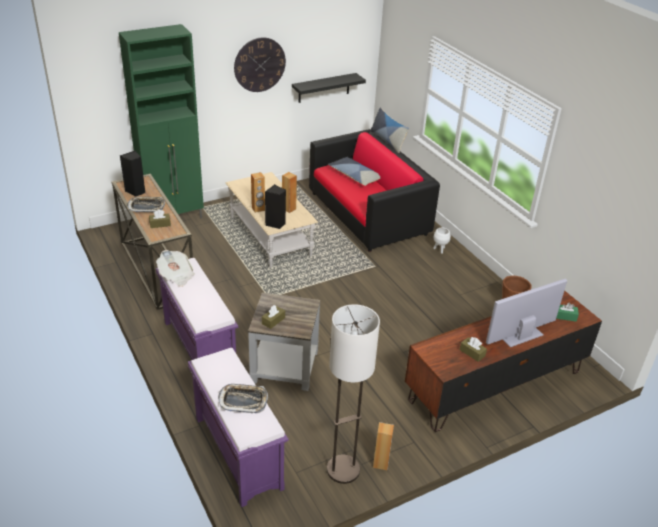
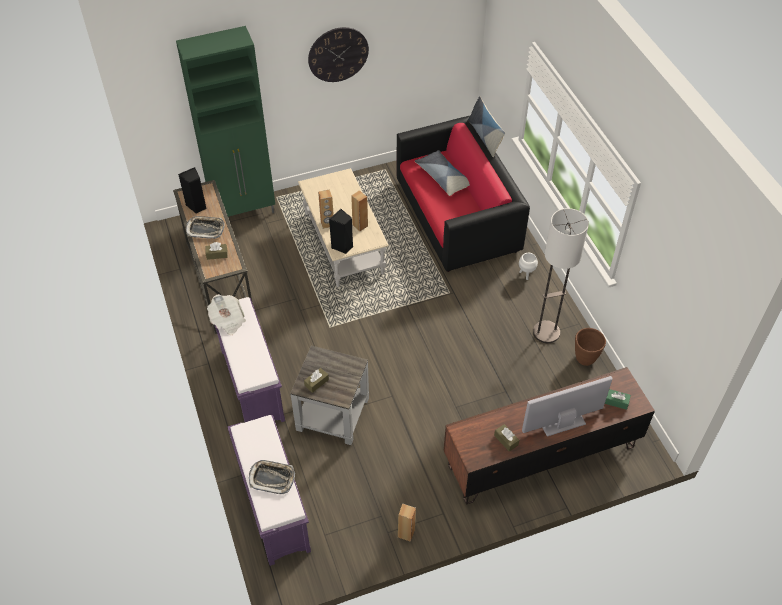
camera: 10 degrees right, 15 degrees up
(324, 88) = (416, 70): black shelf -> none
(343, 470) = (369, 537): floor lamp -> floor lamp (546, 332)

